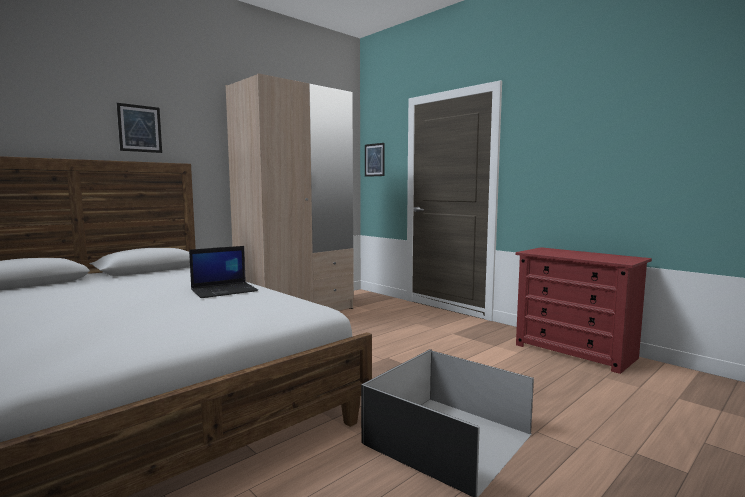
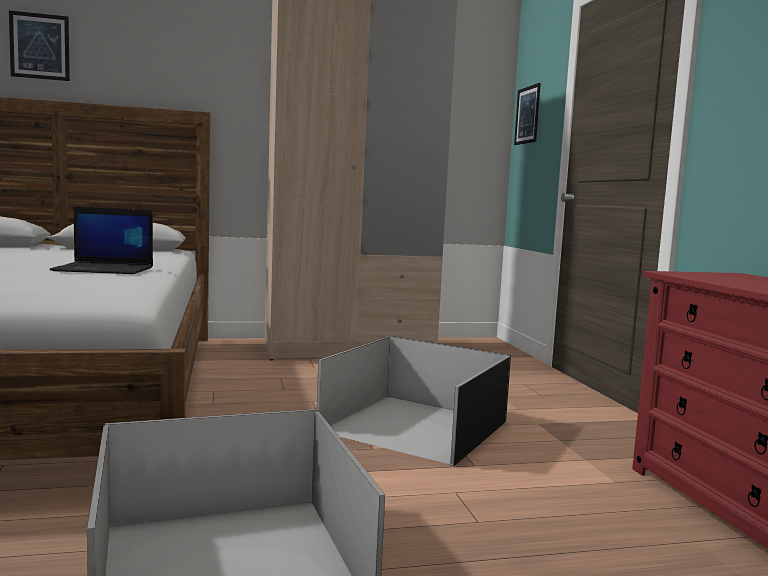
camera: 30 degrees right, 0 degrees up
(140, 128) = (148, 64): picture -> picture (39, 46)
(405, 349) = (412, 426): none -> black storage box

